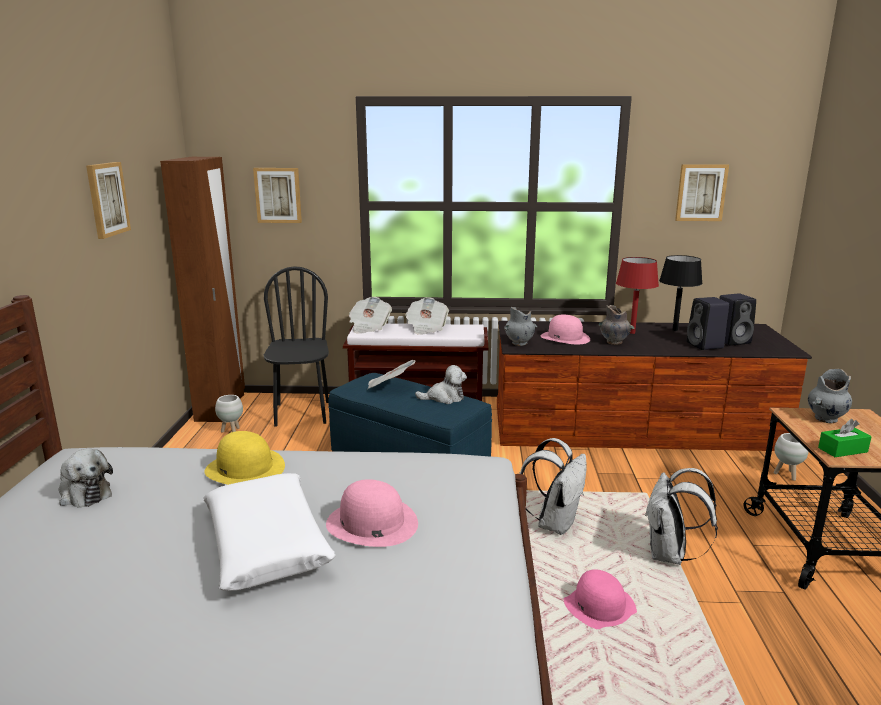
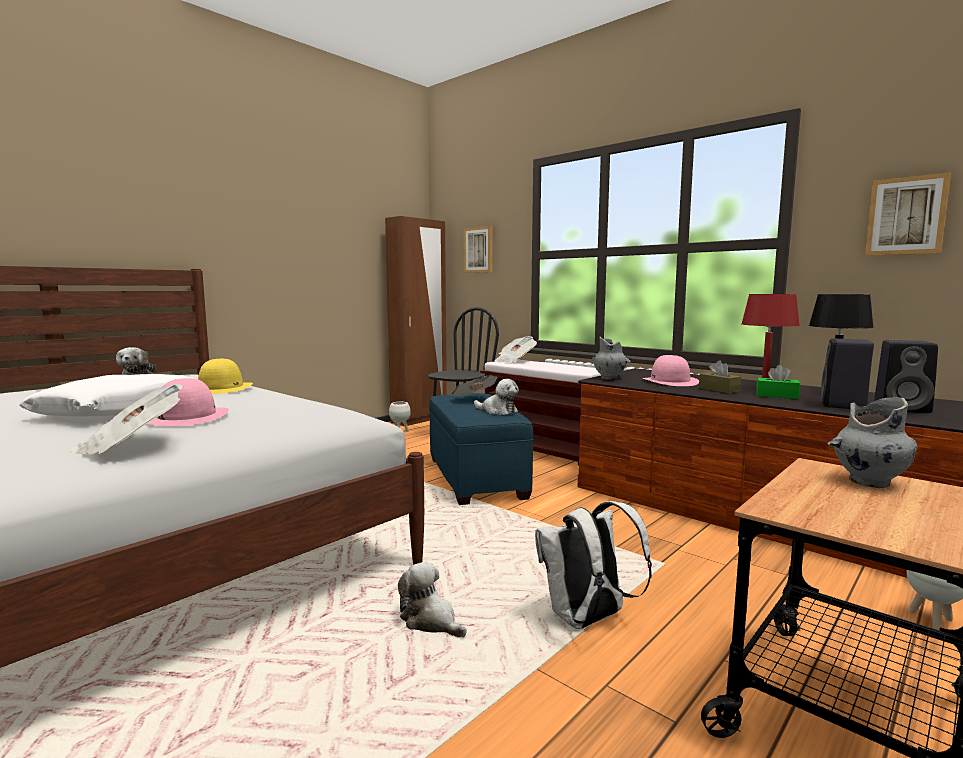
camera: 40 degrees right, 10 degrees down
(107, 199) = (318, 233): picture -> none
(426, 328) = (558, 365): newspaper -> newspaper (131, 445)
(554, 523) = (516, 550): white backpack -> none
(600, 606) = (430, 621): pink hat -> plush toy
(614, 342) = (719, 390): grey vase -> brown tissue box
(842, 450) = (806, 507): green tissue box -> green tissue box (776, 396)

